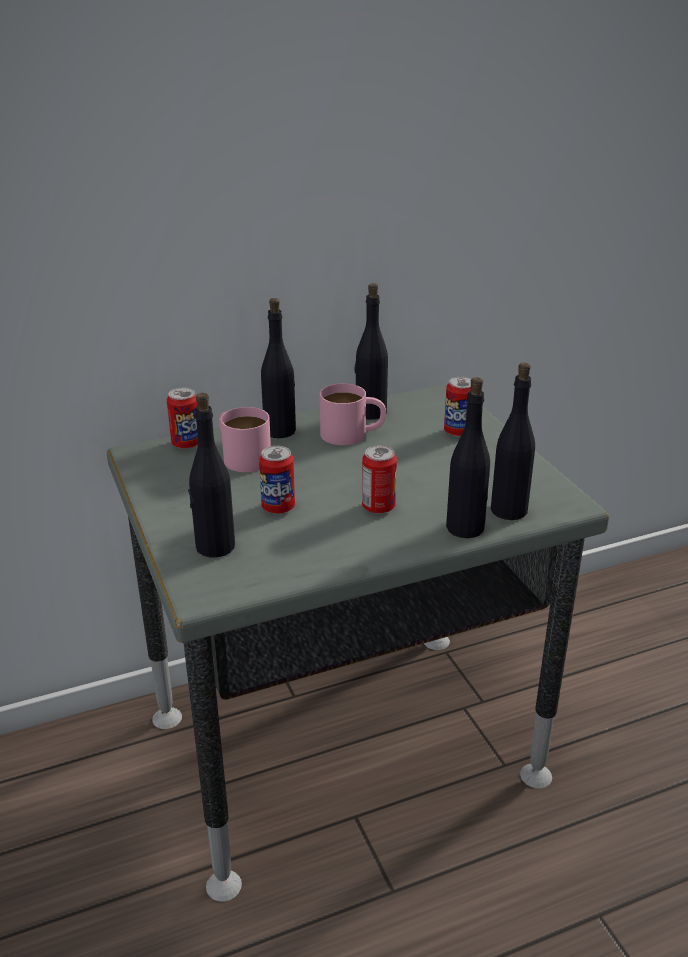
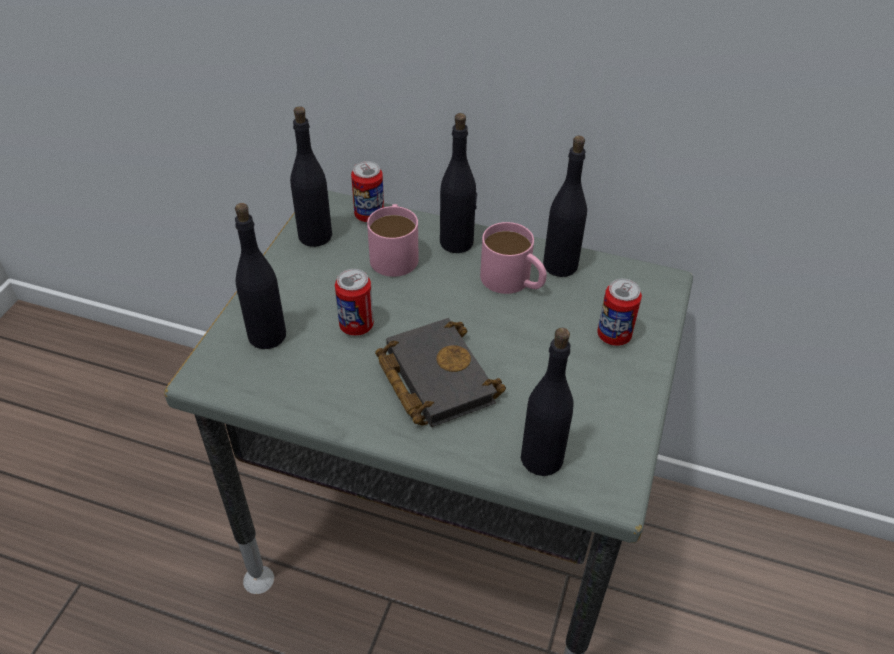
camera: 40 degrees right, 15 degrees up
(378, 507) = (433, 377): can -> black book
(464, 527) = (477, 450): black bottle -> black bottle (315, 235)

